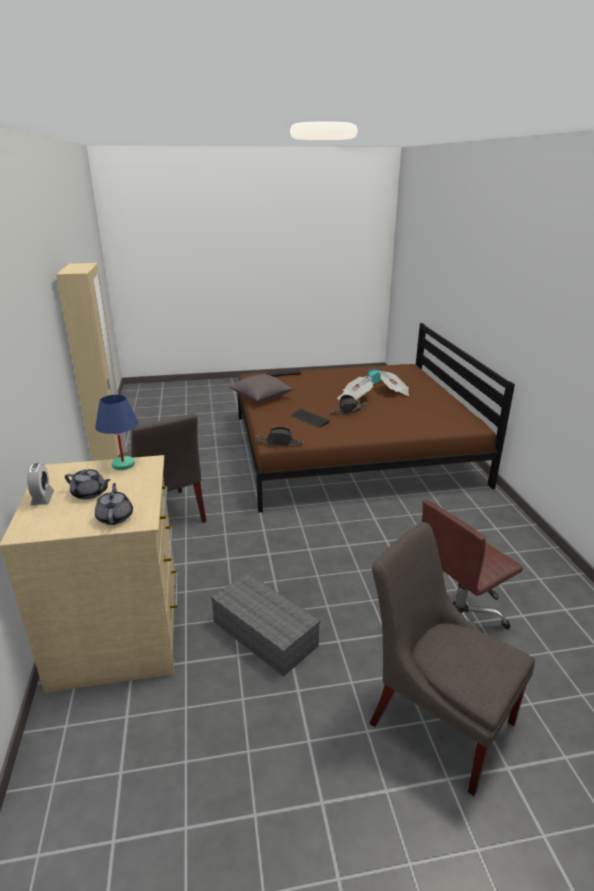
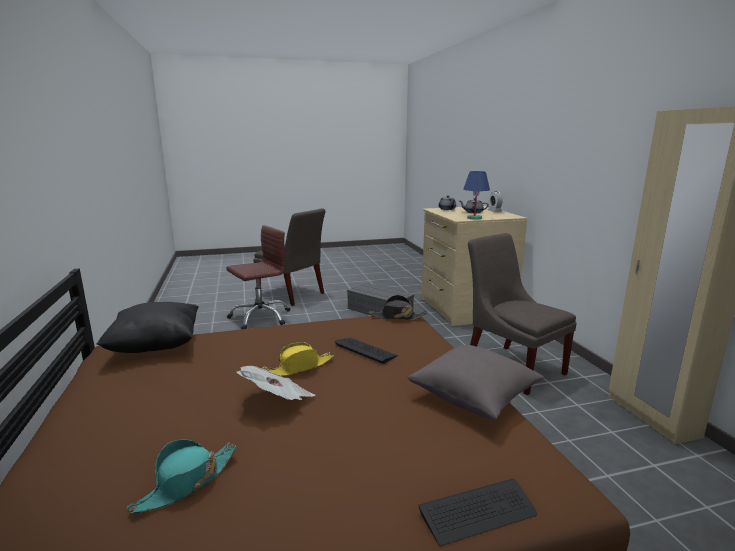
camera: 175 degrees right, 10 degrees down
(348, 410) = (300, 367): black hat -> yellow hat
(394, 391) = (171, 430): newspaper -> none
(448, 425) = (156, 346): none -> black pillow

